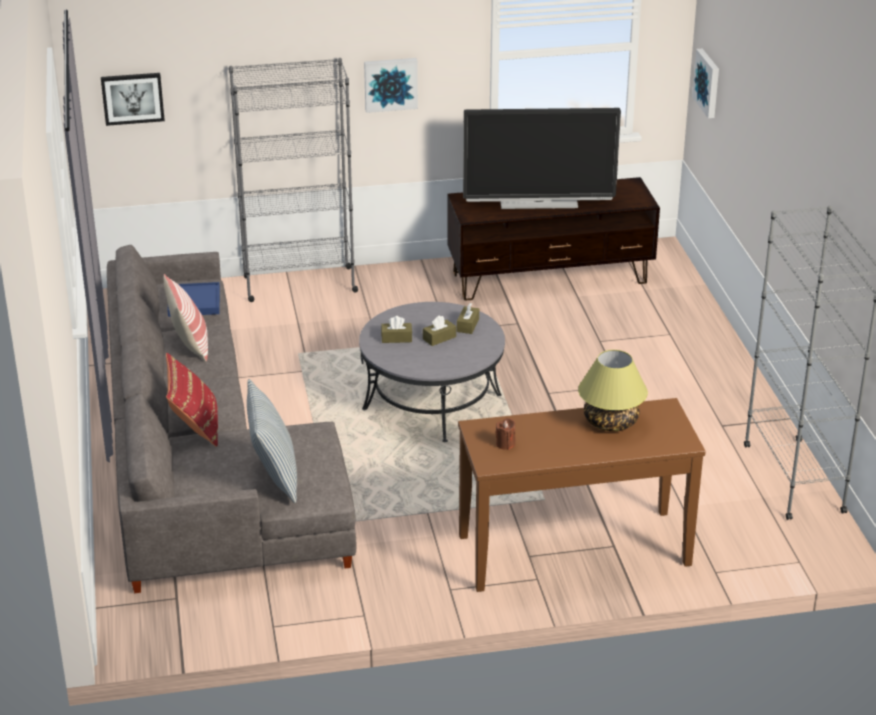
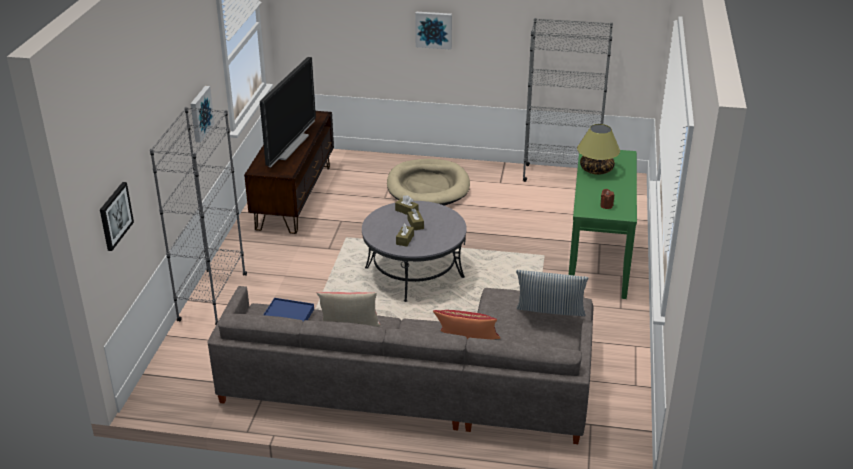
camera: 70 degrees left, 0 degrees up
(574, 550) = (599, 257): brown console table -> green console table
(657, 368) = (428, 187): none -> beige dog bed
(708, 83) = (311, 23): picture -> picture (434, 29)

